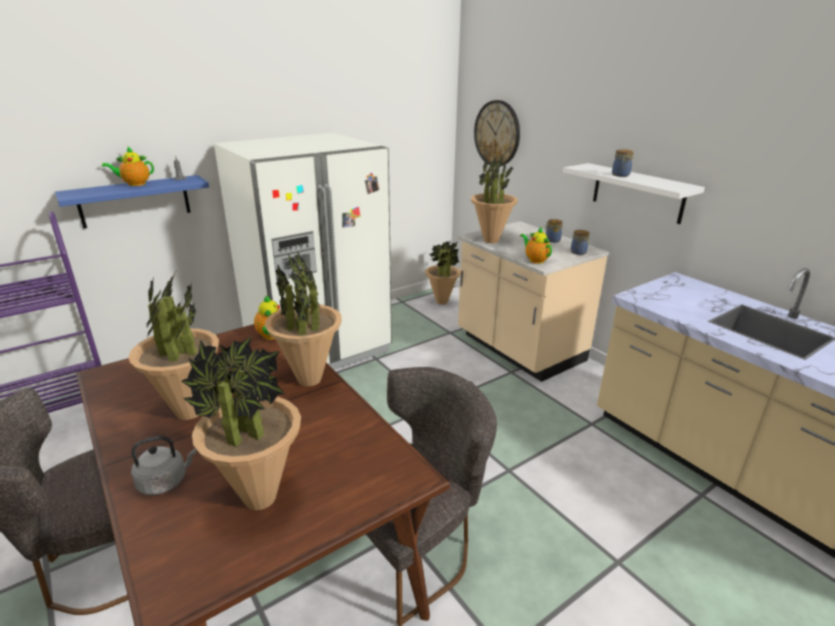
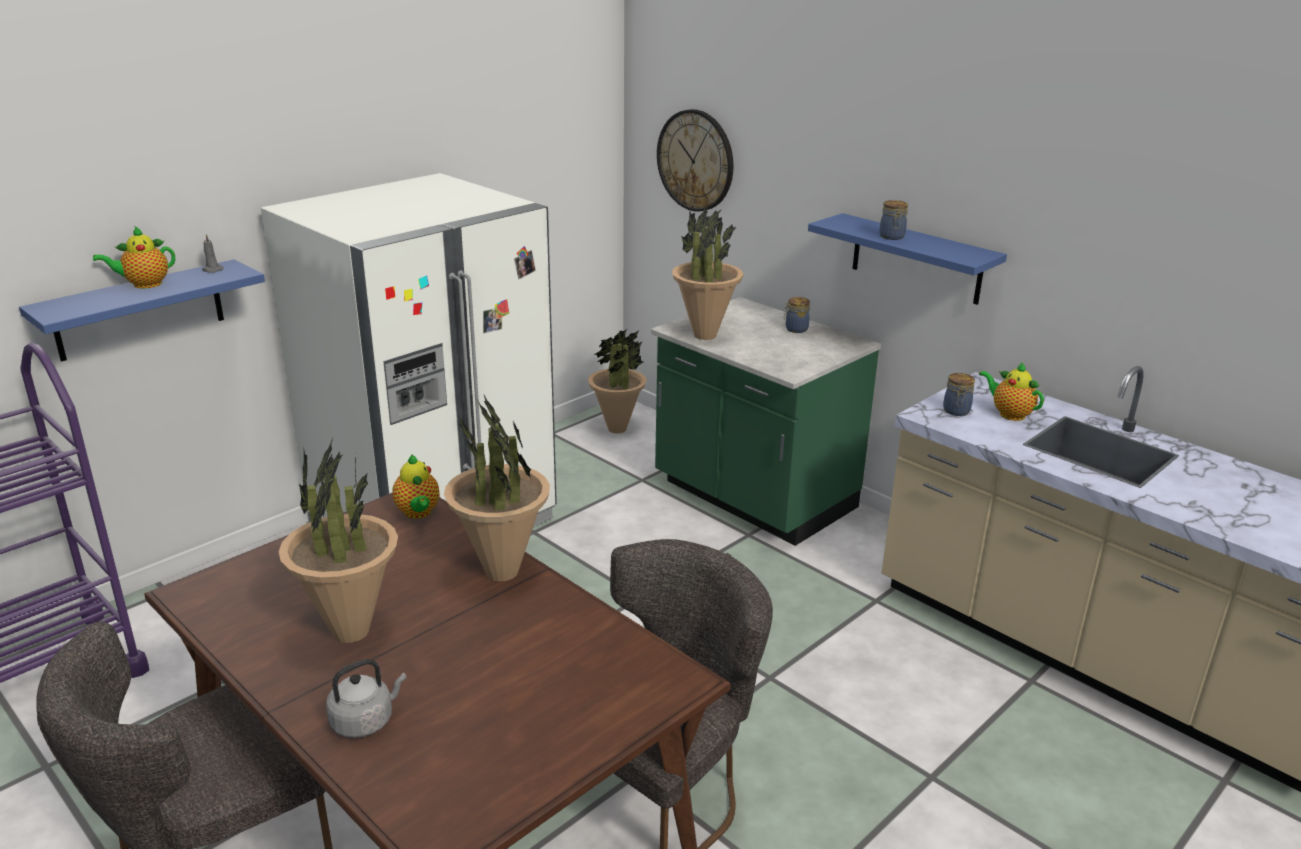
camera: 10 degrees left, 0 degrees up
(259, 498) = (499, 726): potted plant -> none
(518, 349) = (753, 497): beige counter -> green counter
(535, 260) = (778, 365): teapot -> teapot (1009, 414)
(578, 252) = (837, 348): jar -> jar (956, 411)
(637, 193) = (916, 259): white shelf -> blue shelf

